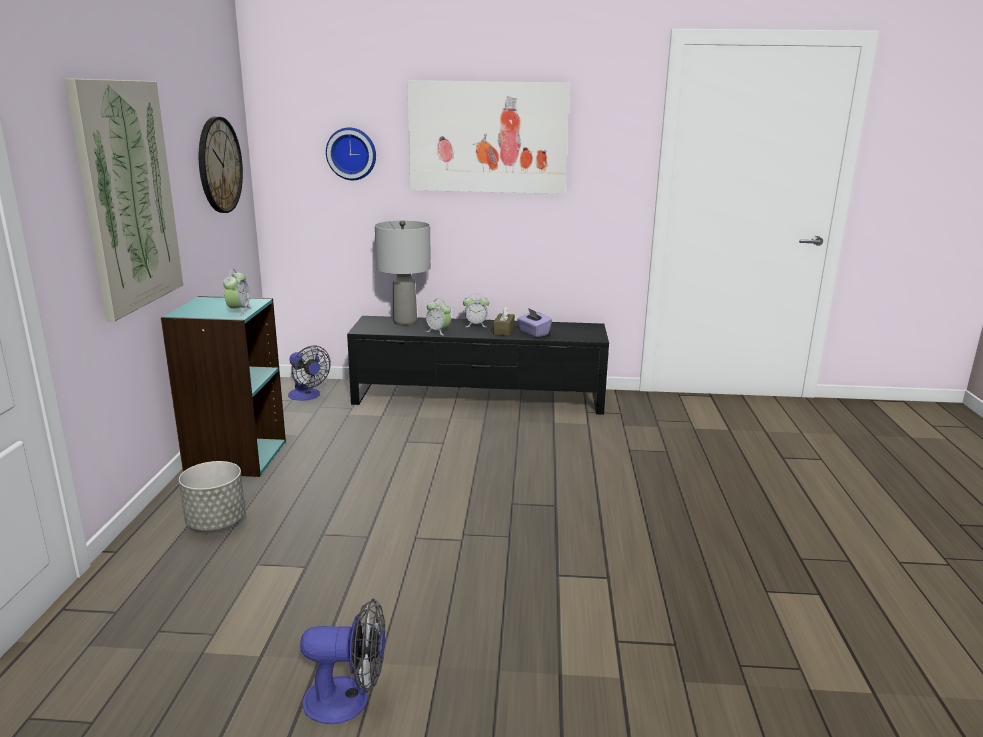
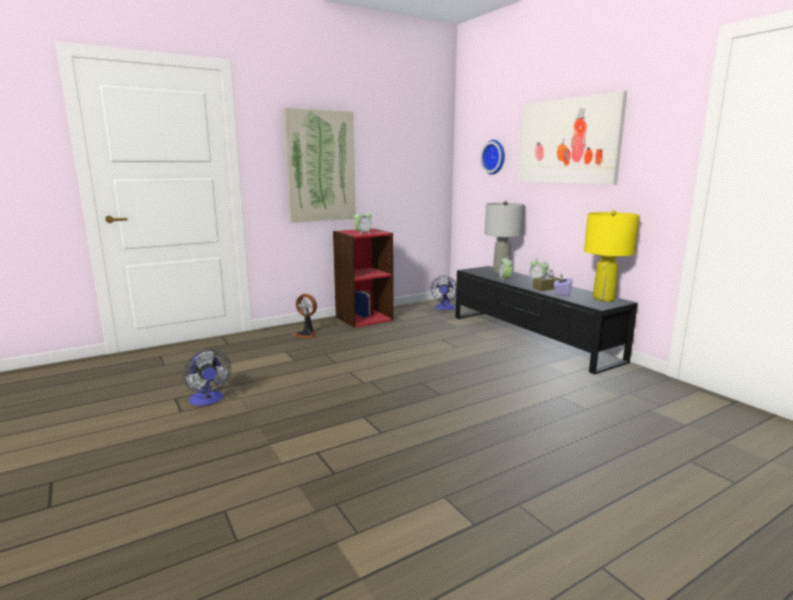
camera: 55 degrees right, 5 degrees down
(216, 522) = (307, 334): grey planter -> fan
(219, 165) = (413, 161): wall clock -> none
(235, 456) = (363, 318): turquoise bookcase -> red bookcase
(576, 328) = (603, 299): none -> yellow table lamp

